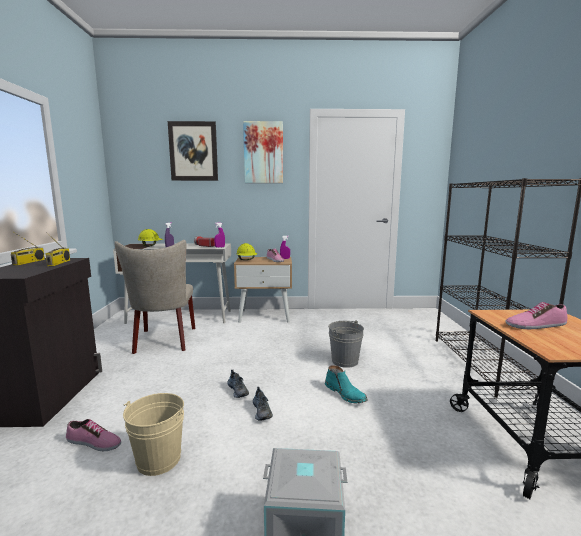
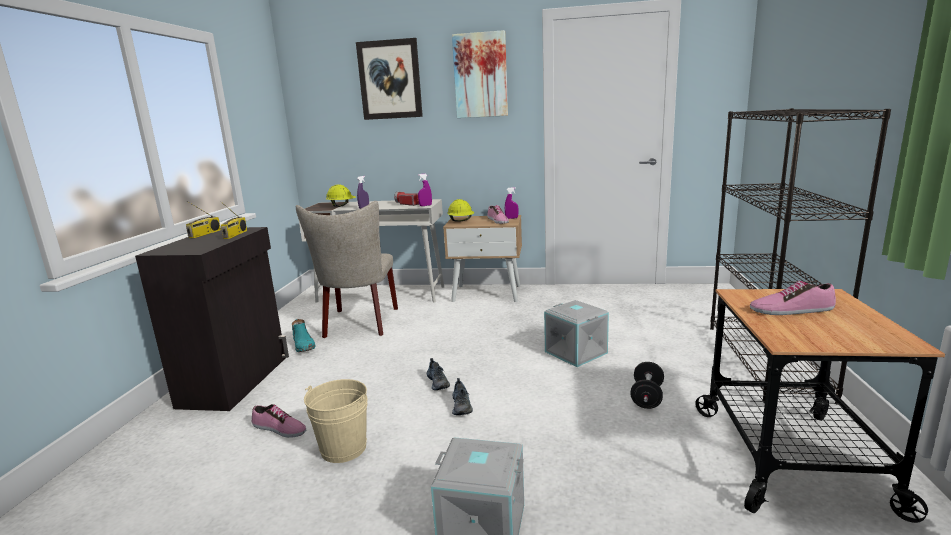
camera: 10 degrees right, 5 degrees up
(345, 361) = (577, 352): grey bucket -> grey storage box
(345, 394) = (566, 391): turquoise boot -> turquoise boot (304, 345)
(409, 397) = (647, 397): none -> black dumbbell

